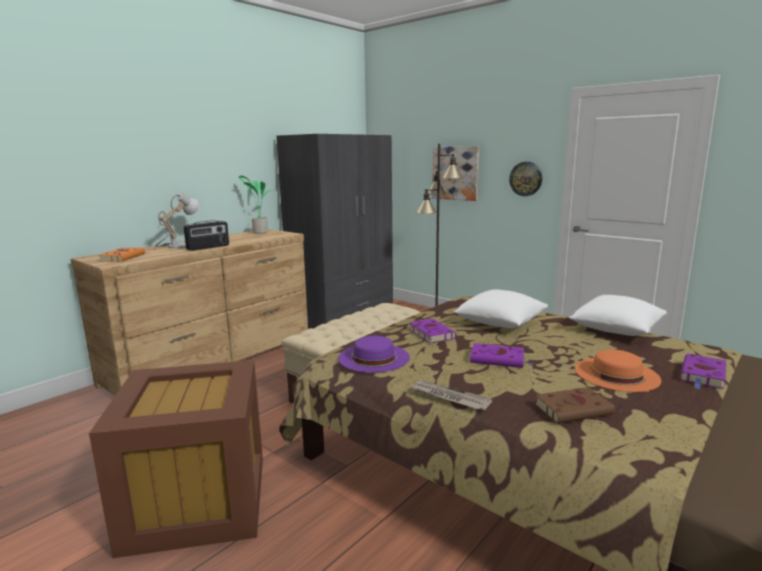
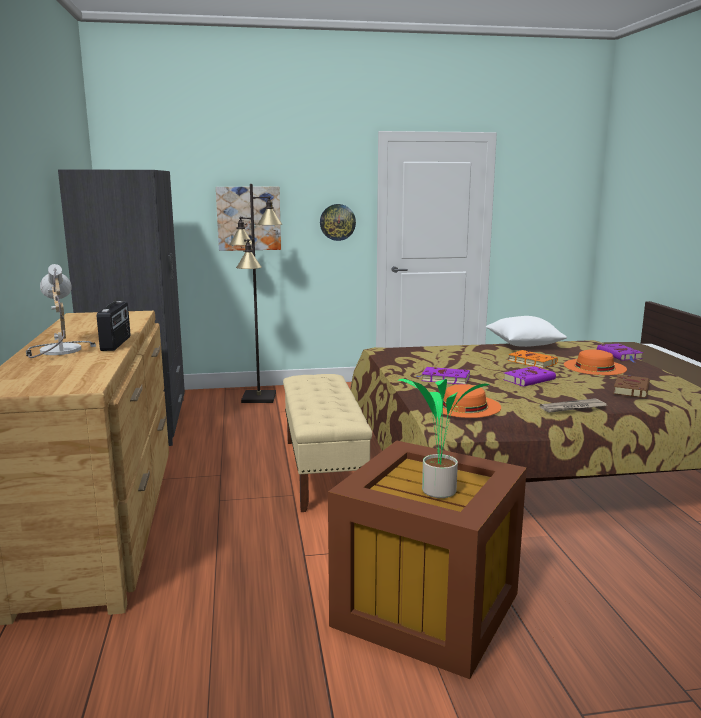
camera: 50 degrees left, 0 degrees up
(123, 257) = (55, 377): orange book -> orange book (530, 362)
(259, 232) = (85, 318): potted plant -> potted plant (436, 492)
(373, 357) = (464, 405): purple hat -> orange hat
(499, 323) = (458, 359): white pillow -> none

